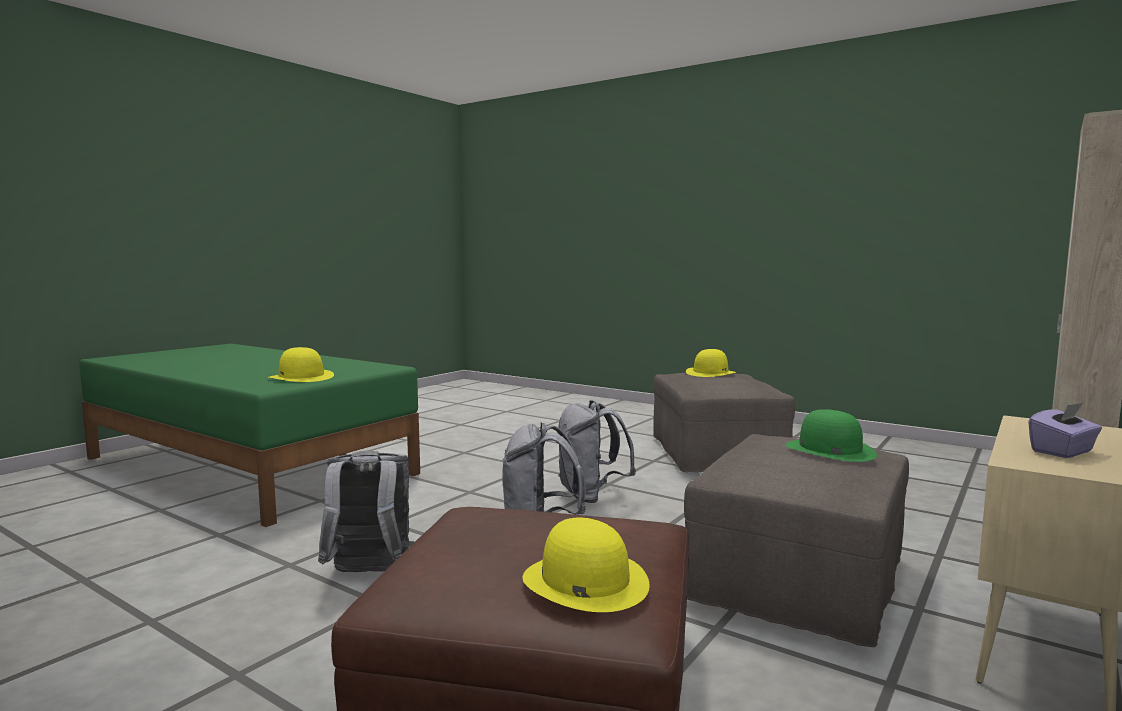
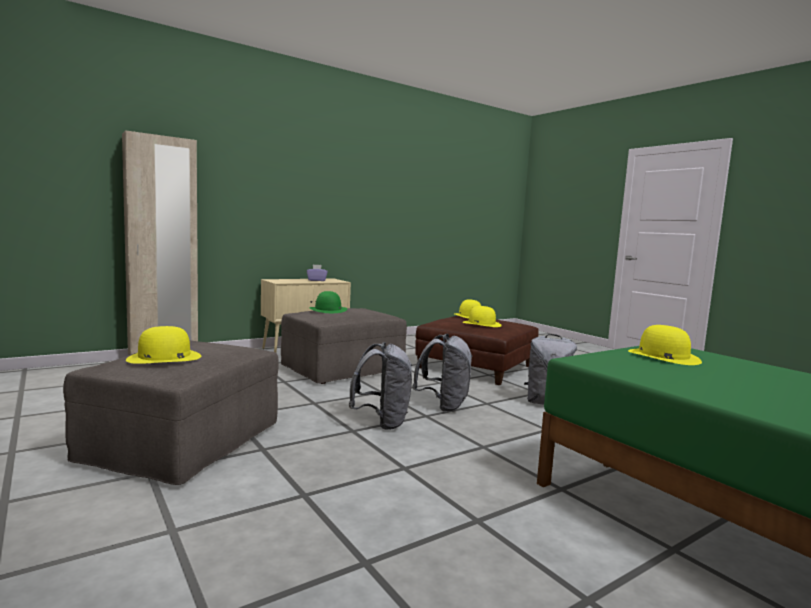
camera: 160 degrees left, 0 degrees up
(521, 531) = (482, 324): none -> yellow hat

